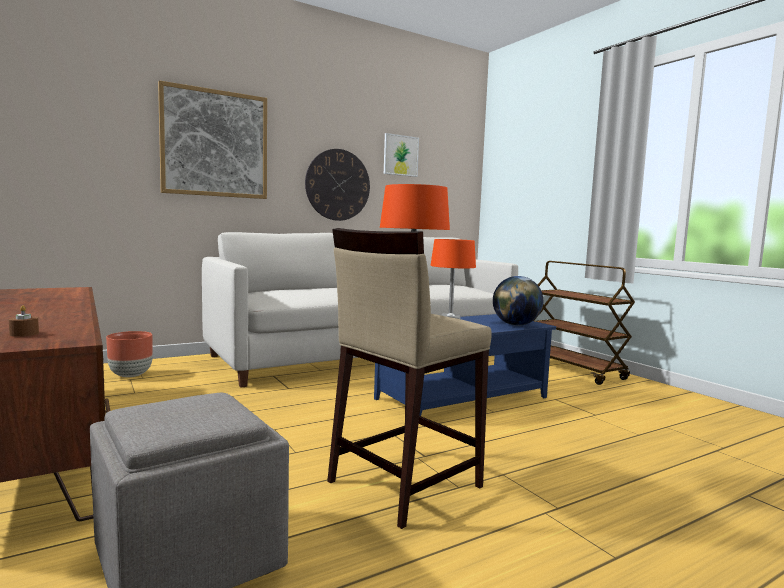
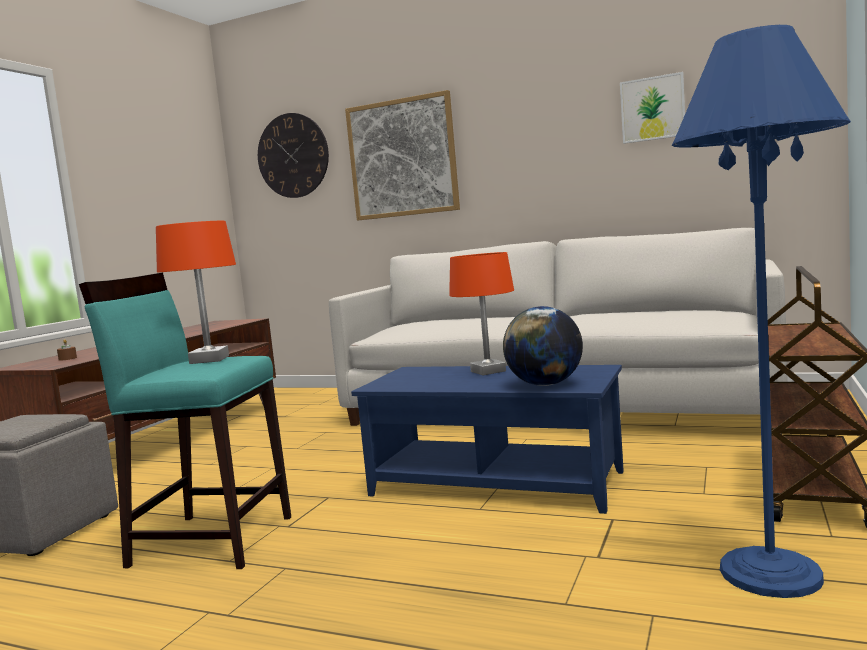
camera: 55 degrees right, 0 degrees up
(131, 375) = (318, 401): brown planter -> none
(338, 185) = (551, 175): wall clock -> wall clock (293, 155)
(402, 483) = (211, 540): beige stool -> turquoise stool
(647, 402) = (769, 573): none -> blue floor lamp

